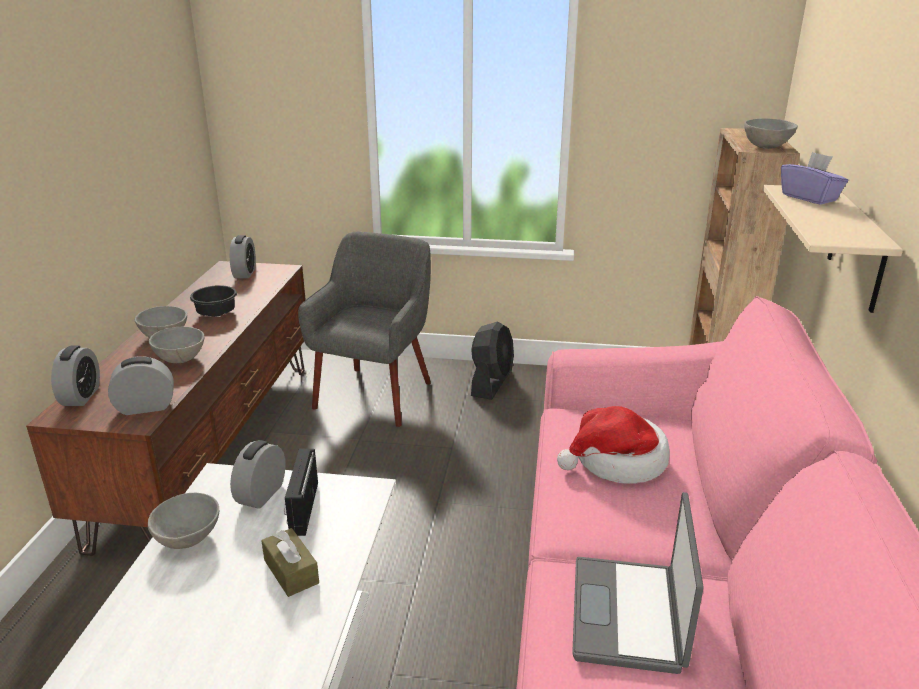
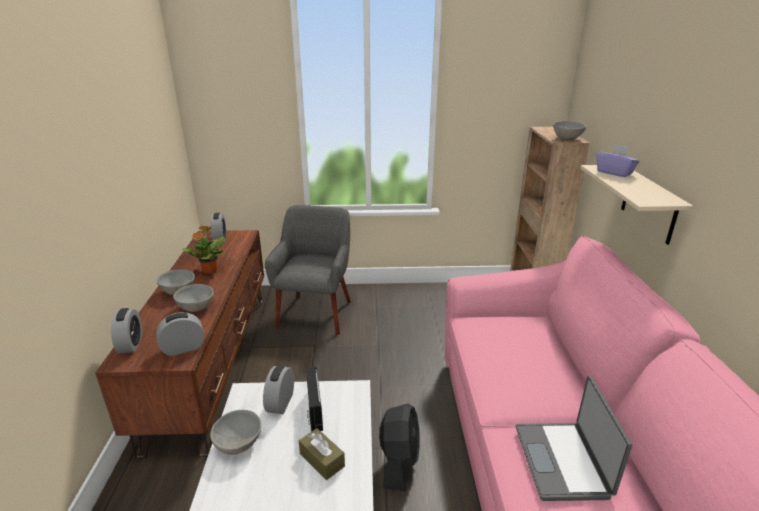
camera: 10 degrees left, 0 degrees up
(215, 314) = (209, 271): black bowl -> potted plant
(491, 383) = (390, 298): black fan -> black fan (399, 462)
(617, 461) = (512, 351): hat -> none

